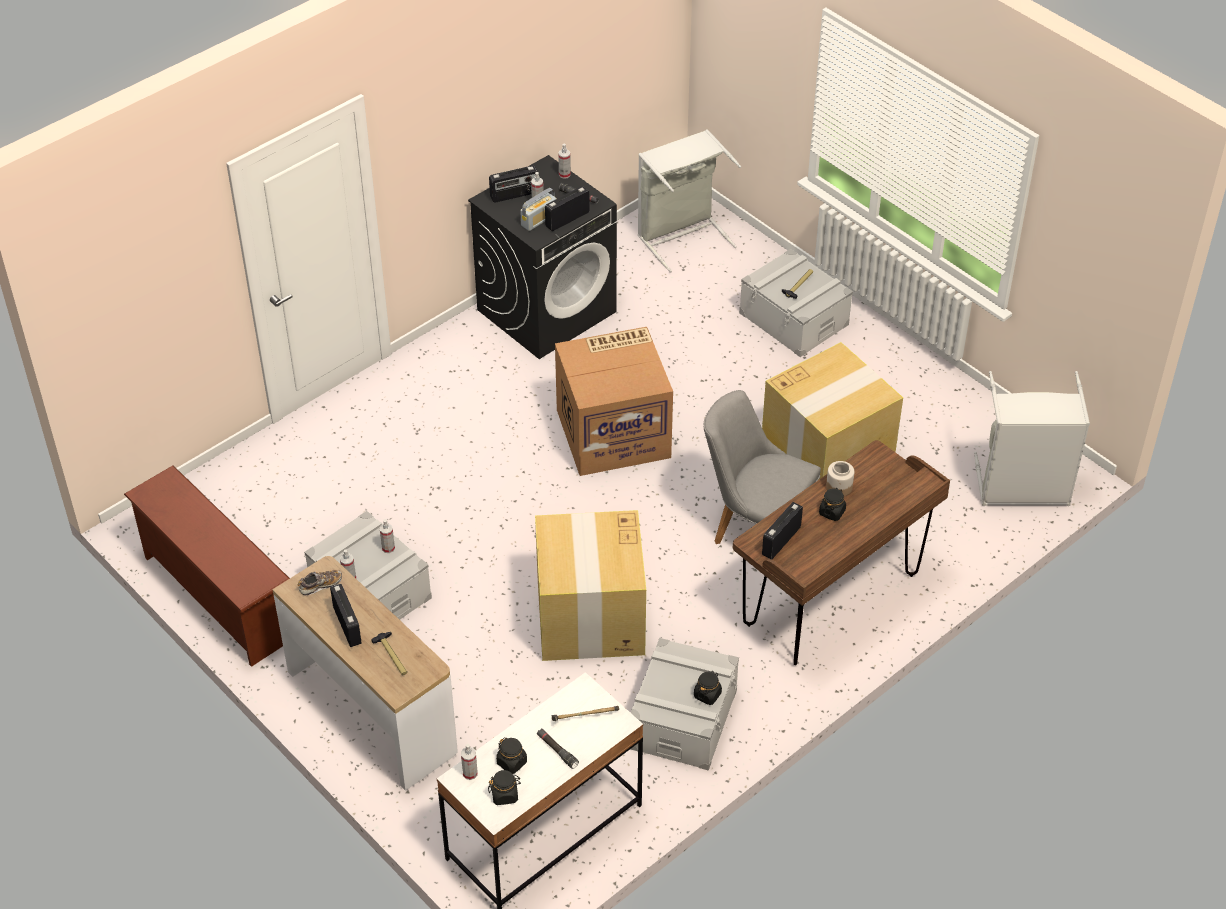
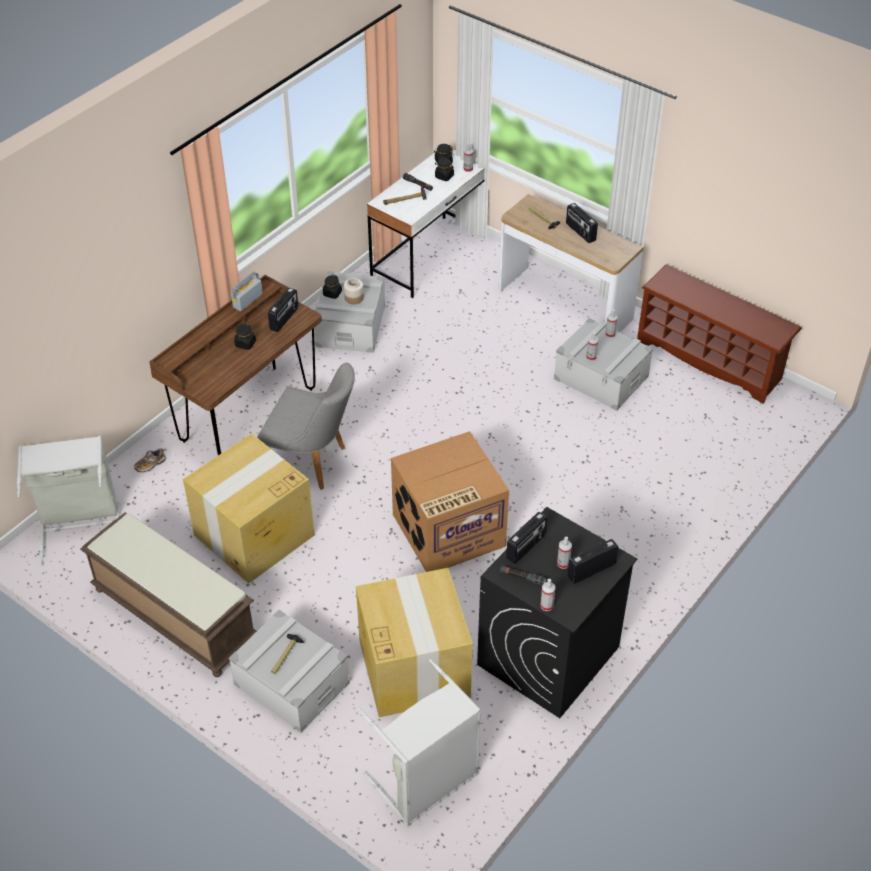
camera: 170 degrees right, 0 degrees up
(320, 585) = (611, 252): shoe -> shoe (150, 465)
(539, 220) = (554, 542): radio -> radio (247, 300)
(590, 619) = (430, 379): cardboard box -> cardboard box (413, 667)
(839, 487) = (239, 363): jar -> jar (353, 298)
(911, 389) = (173, 615): none -> brown bench

